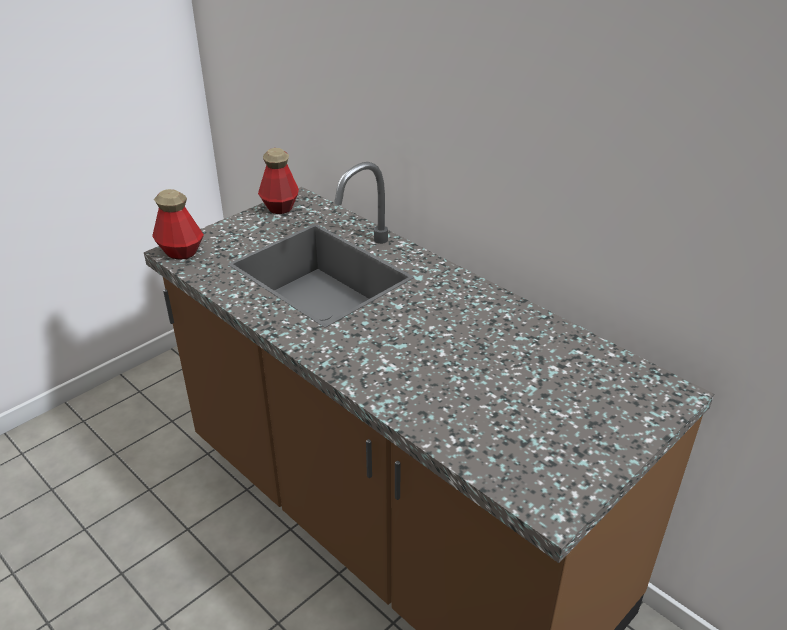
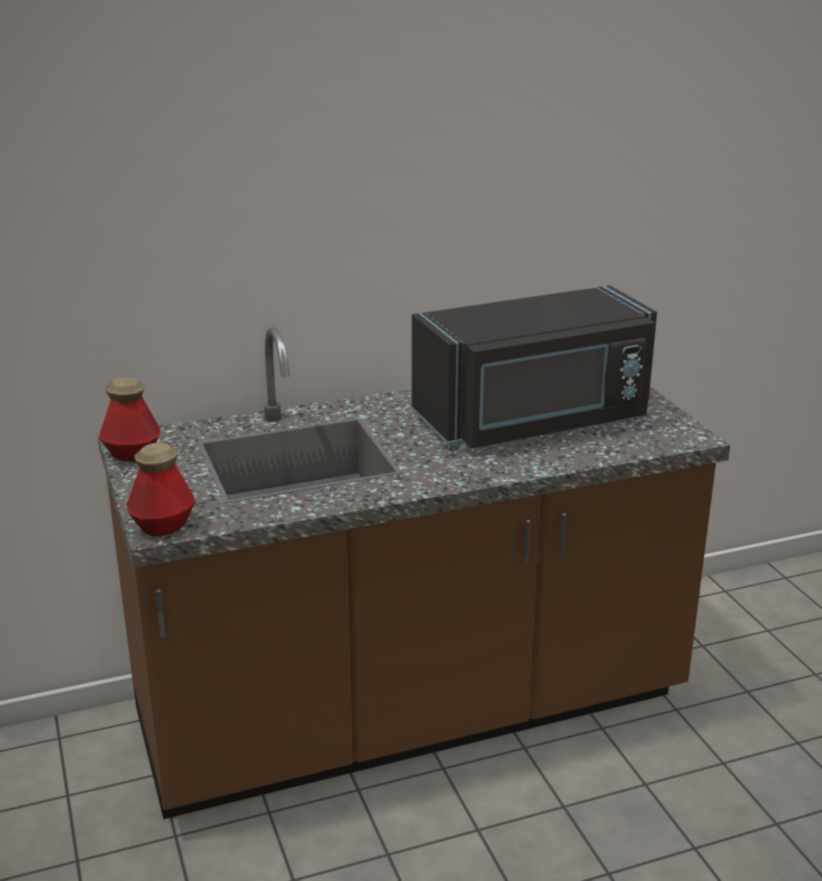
camera: 65 degrees left, 10 degrees down
(491, 375) = (535, 421): none -> black microwave

